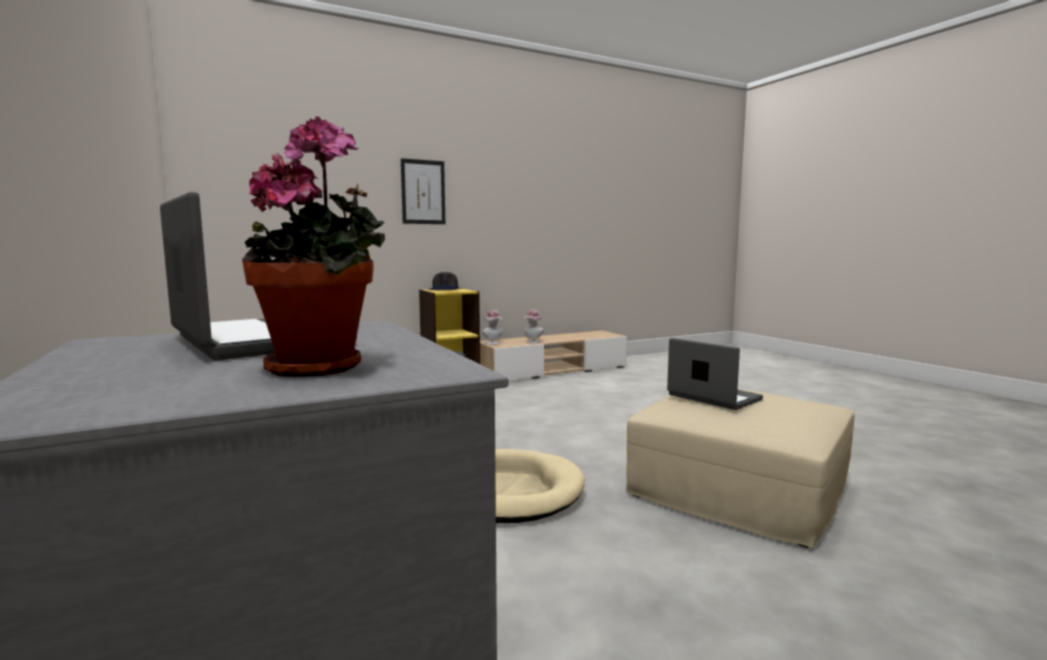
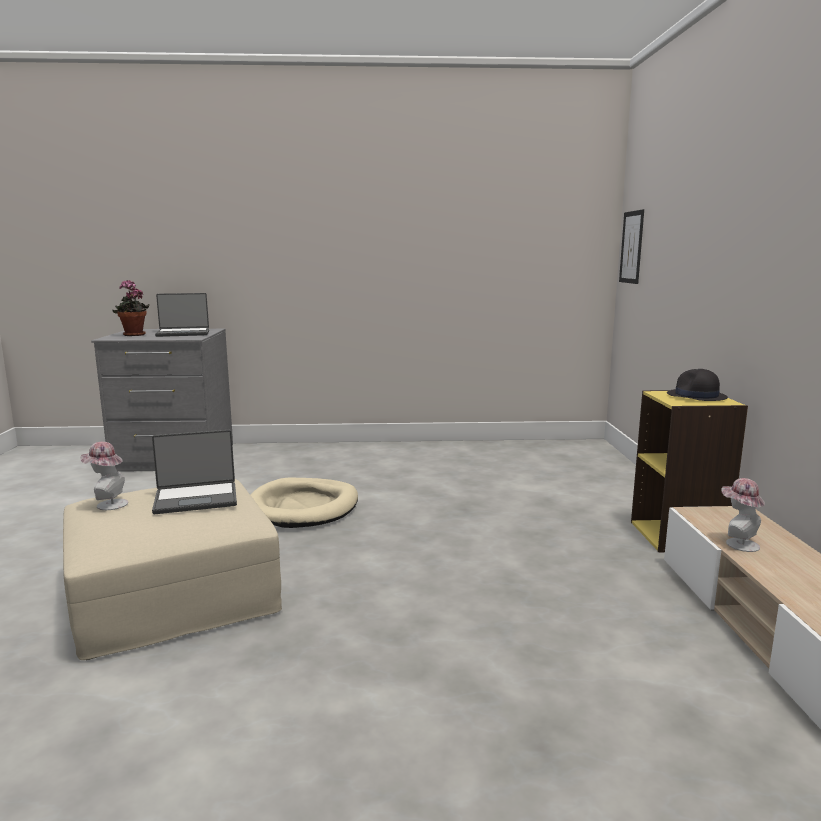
camera: 115 degrees right, 5 degrees up
(423, 192) = (742, 239): picture -> picture (631, 247)
(493, 343) = (721, 512): hat -> hat (108, 504)

